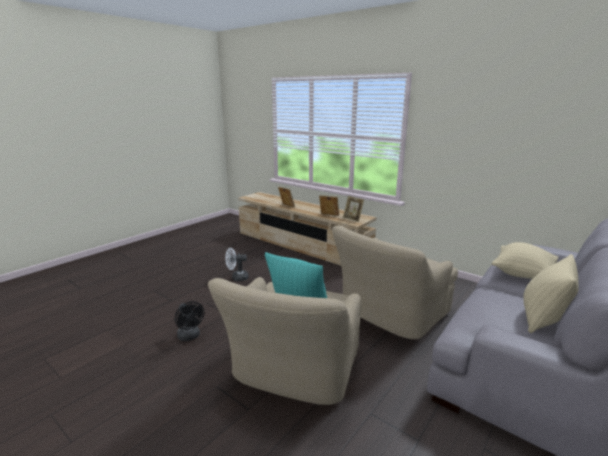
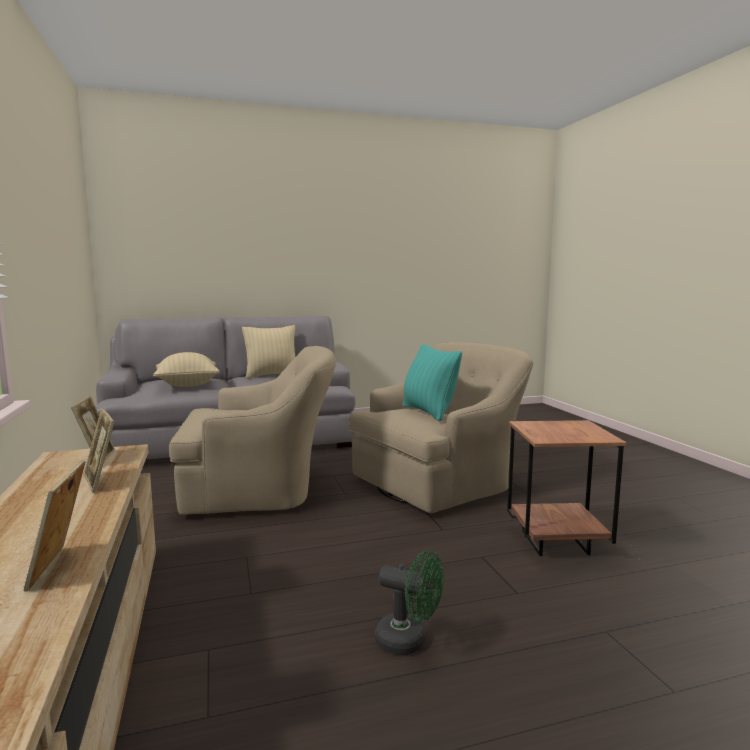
camera: 145 degrees left, 10 degrees down
(190, 336) = (556, 543): black fan -> brown side table
(237, 278) = (409, 641): white fan -> green fan

